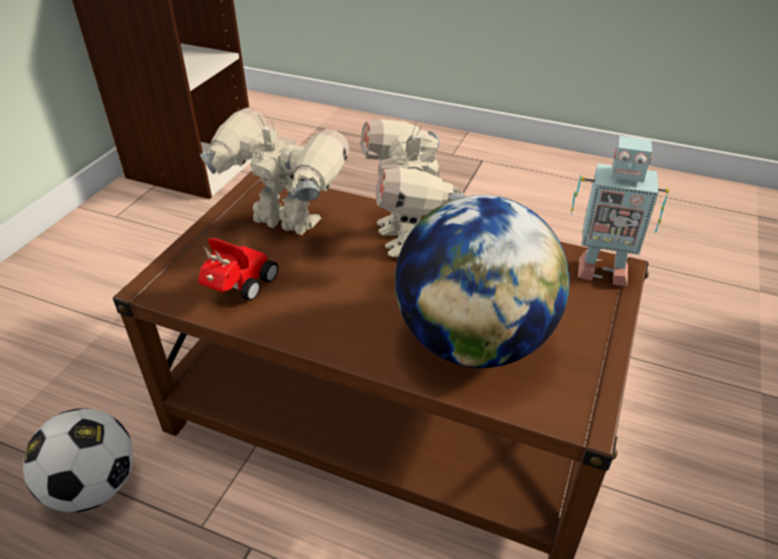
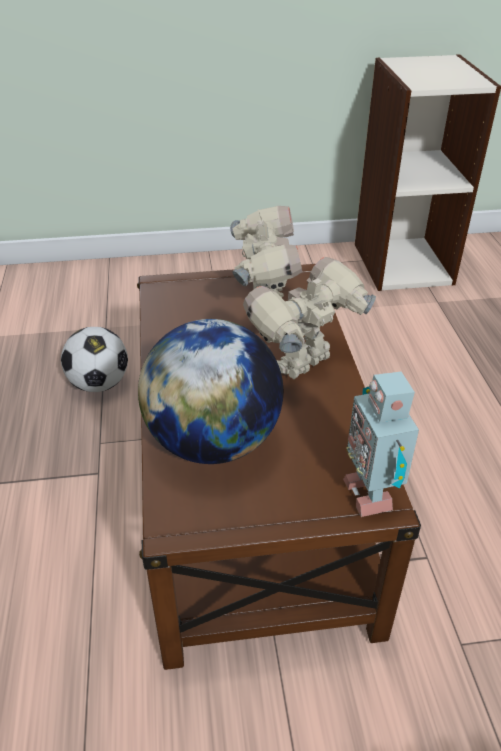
camera: 60 degrees right, 0 degrees up
(238, 289) = (183, 315): toy car -> none

